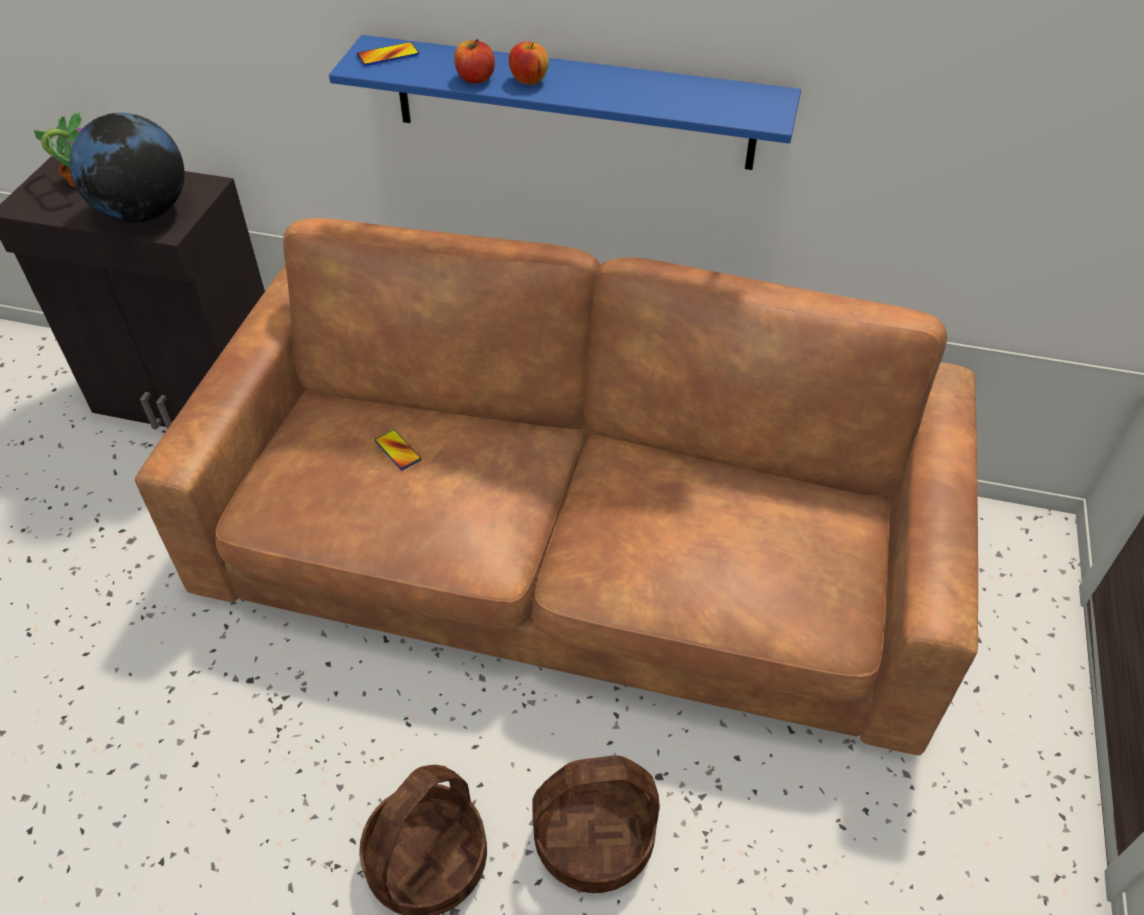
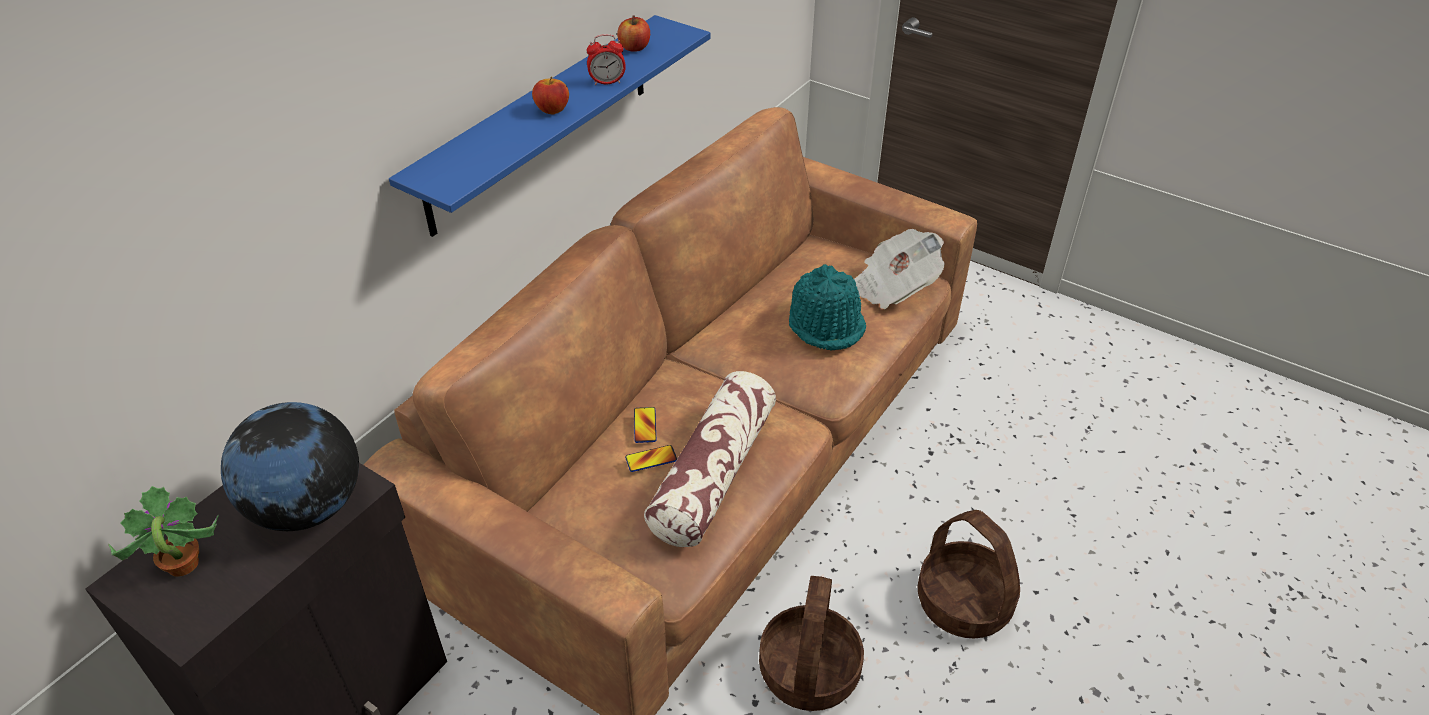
camera: 70 degrees left, 5 degrees down
(388, 55) = (446, 169): phone -> phone (645, 425)
(396, 504) = (713, 472): none -> pillow
(475, 78) = (527, 133): apple -> apple (634, 48)
(594, 837) = (968, 500): basket -> basket (808, 669)
(611, 96) = (607, 82): none -> alarm clock
(682, 543) = (826, 323): none -> turquoise hat
(797, 598) = (893, 287): none -> newspaper

